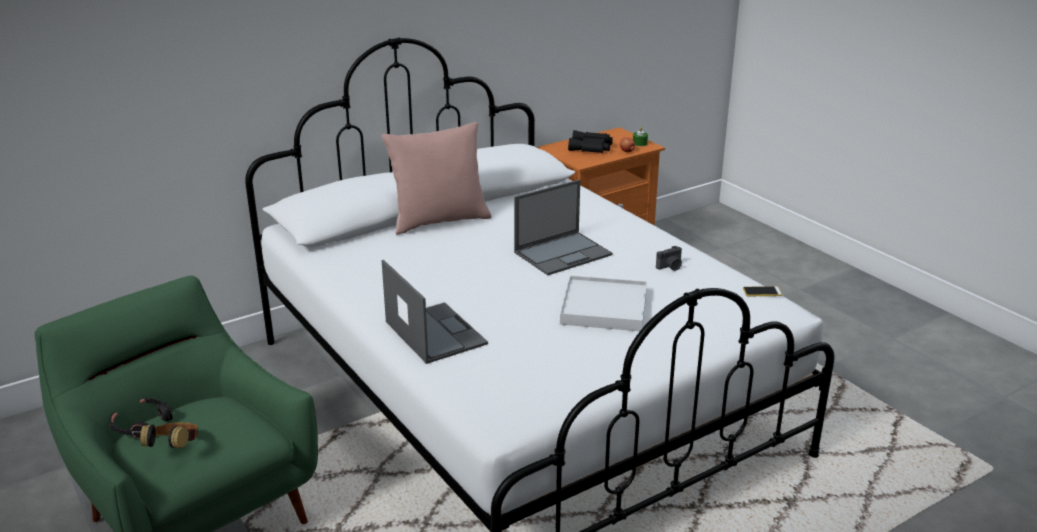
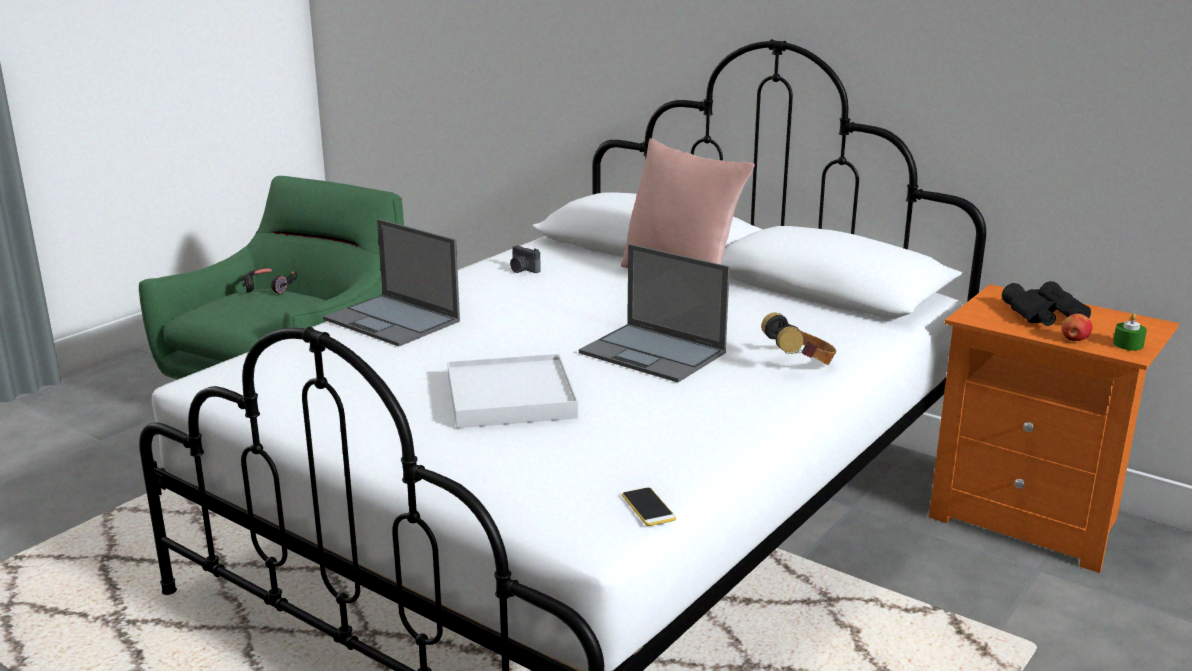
camera: 70 degrees right, 5 degrees down
(175, 450) = (233, 305): headphones -> headphones (800, 364)
(434, 332) = (393, 321): laptop -> laptop turned 90 degrees clockwise
(670, 267) = (676, 426): camera -> camera (523, 270)

